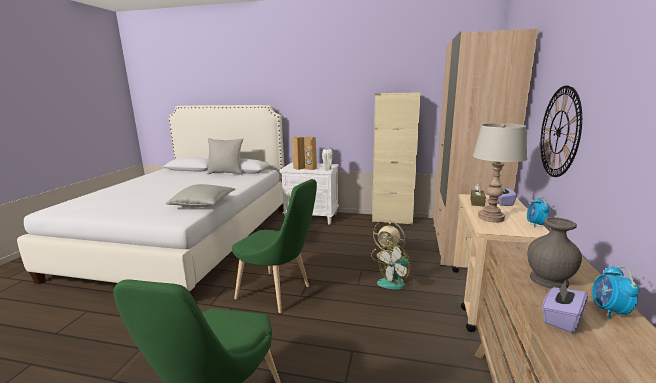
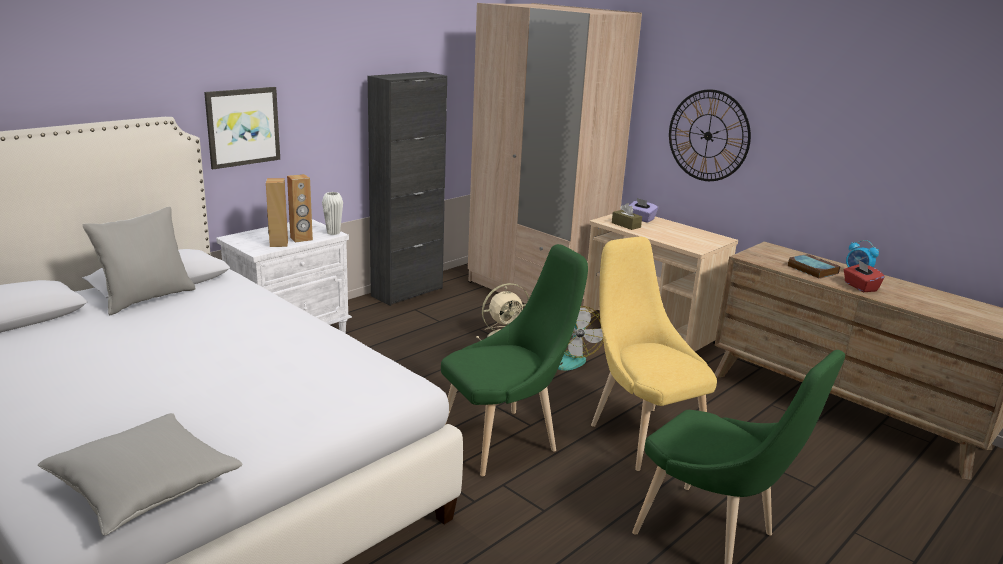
camera: 60 degrees left, 5 degrees up
(203, 203) = (340, 354): grey pillow -> grey pillow (144, 487)
(307, 114) = (242, 127): none -> picture
(335, 340) = (642, 433): none -> yellow chair
(392, 220) = (407, 292): beige cabinet -> black cabinet
(491, 218) = (673, 237): grey table lamp -> none
(535, 224) = (704, 232): alarm clock -> none
(547, 280) = (811, 269): grey vase -> book
(561, 319) = (860, 287): purple tissue box -> red tissue box

